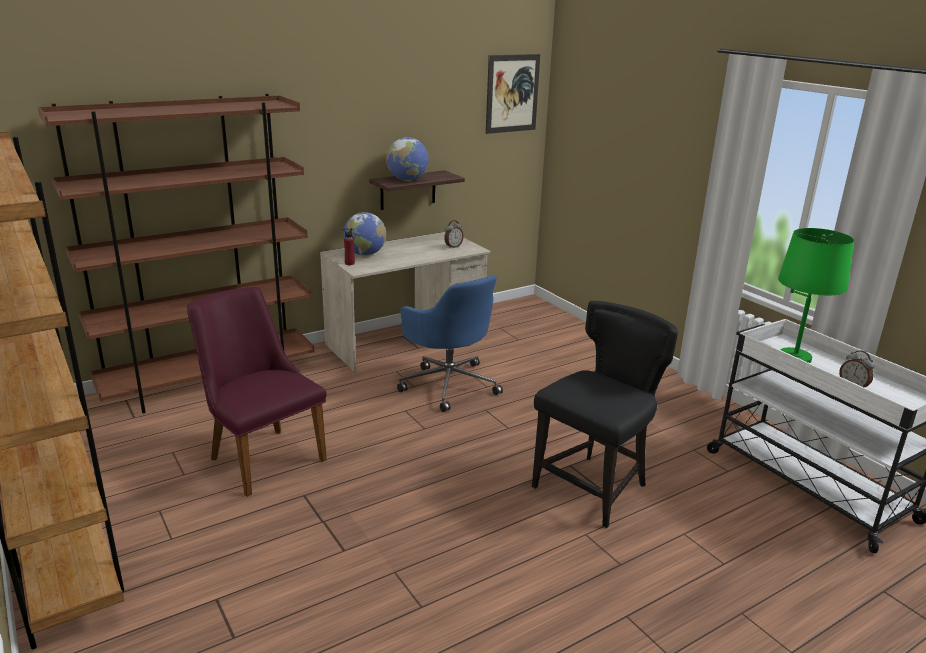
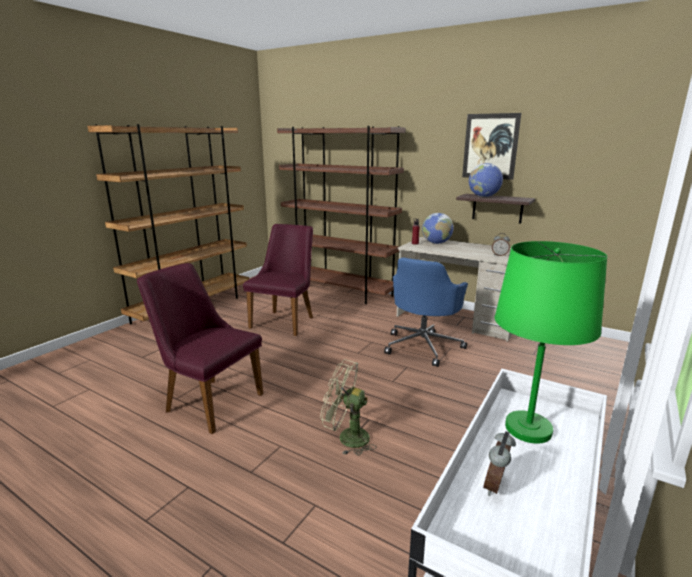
camera: 65 degrees right, 5 degrees down
(451, 575) = (207, 401): none -> purple chair
(512, 93) = (624, 135): picture -> picture (490, 146)
(594, 487) = (346, 437): black chair -> green fan

